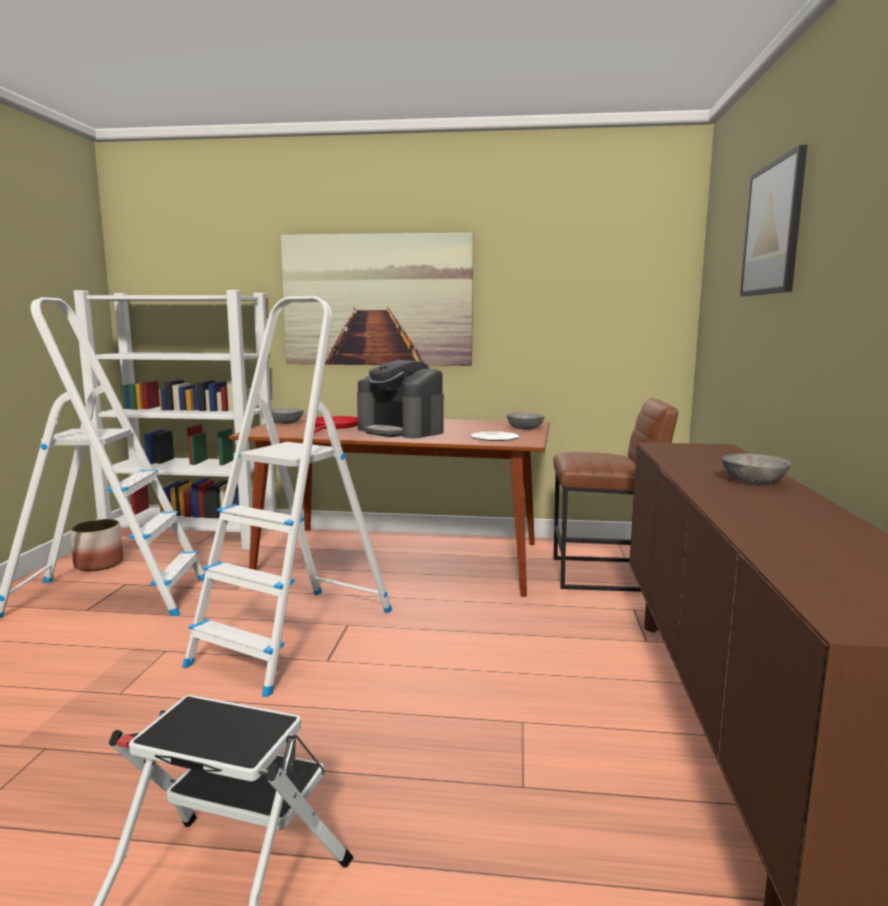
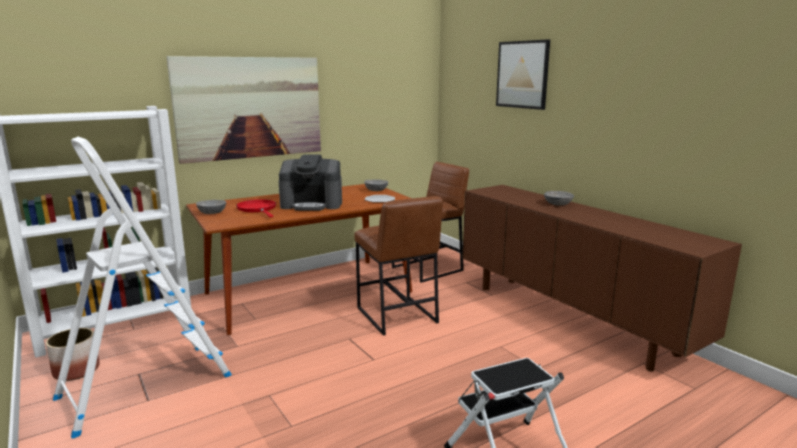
camera: 40 degrees left, 5 degrees up
(295, 636) = (333, 355): white step ladder -> none
(452, 619) = (397, 315): none -> brown chair

